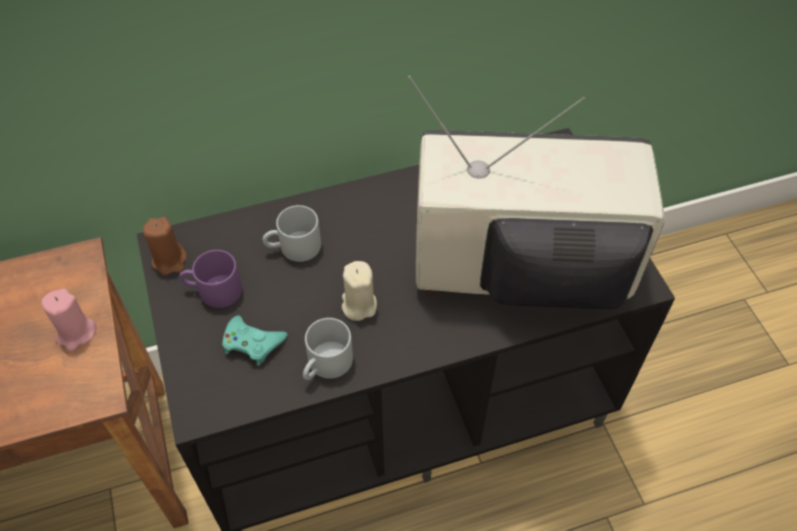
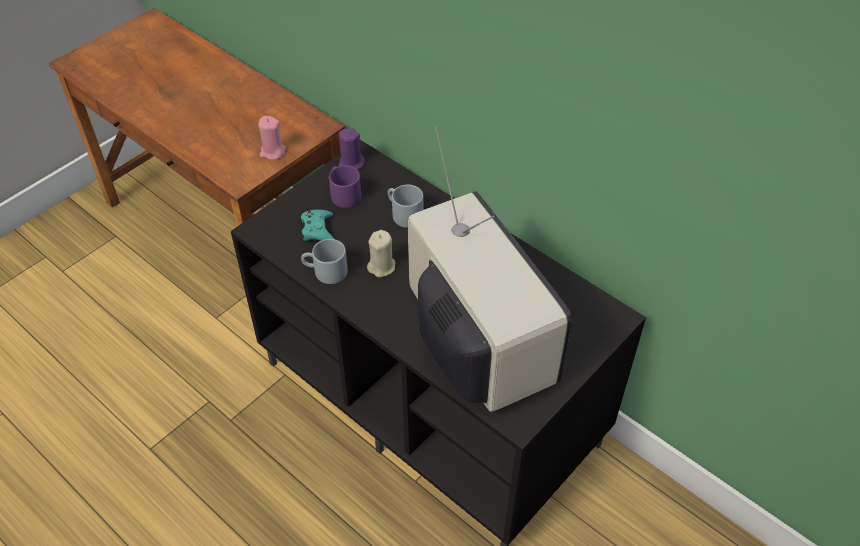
camera: 60 degrees right, 5 degrees down
(170, 260) = (351, 164): brown candle -> purple candle

